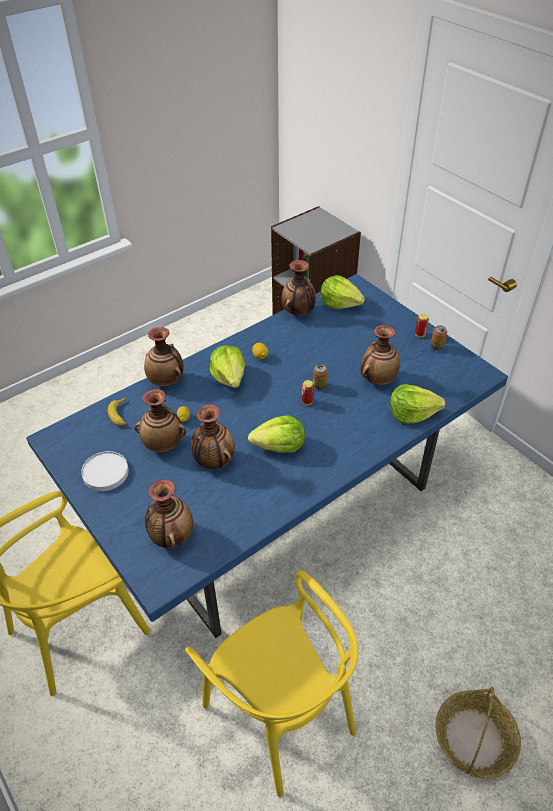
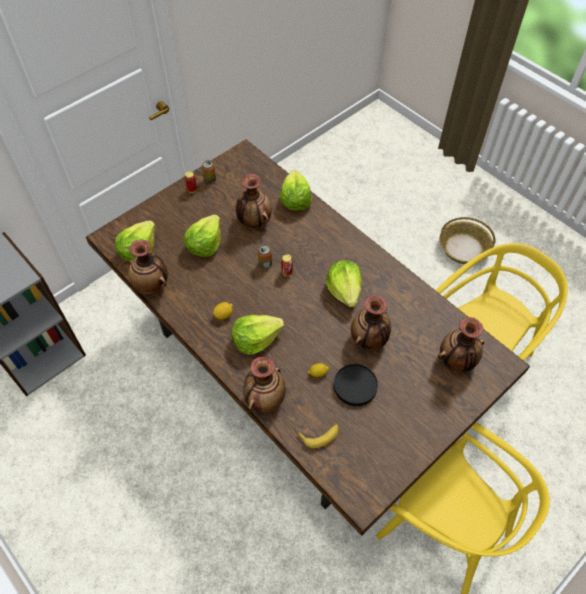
camera: 95 degrees left, 10 degrees up
(105, 472) = (399, 432): white plate -> none
(163, 444) = (355, 386): vase -> black plate
(277, 506) = (293, 373): blue dining table -> brown dining table
(346, 344) = (205, 244): none -> lettuce

